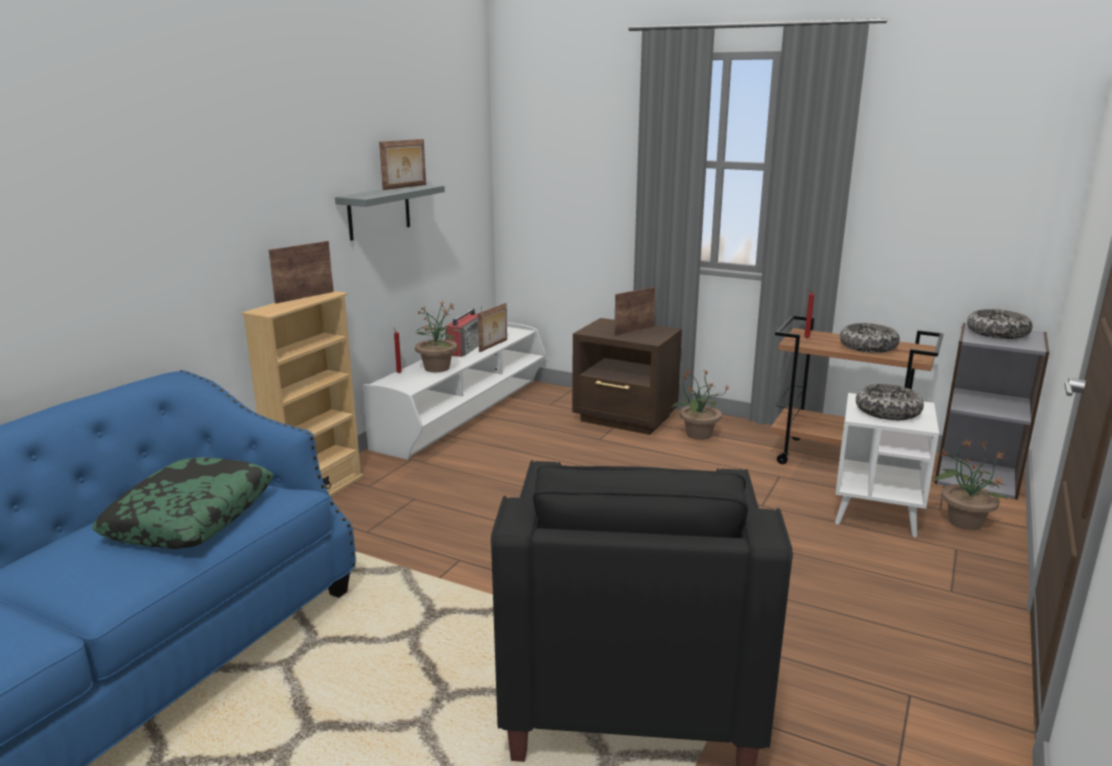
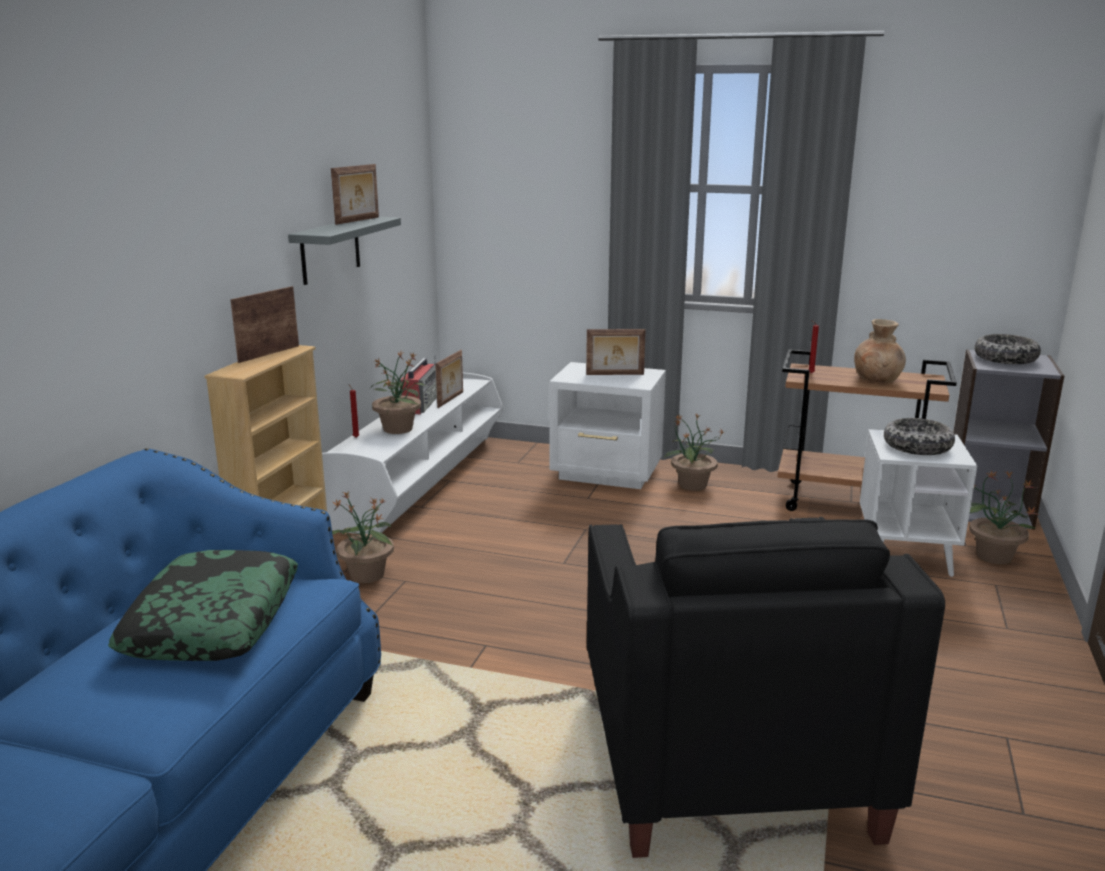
camera: 10 degrees left, 0 degrees up
(384, 491) = (366, 575): none -> potted plant
(625, 419) = (607, 474): brown nightstand -> white nightstand
(633, 331) = (615, 374): picture frame -> picture frame turned 135 degrees counterclockwise
(868, 346) = (877, 379): bowl -> brown vase

